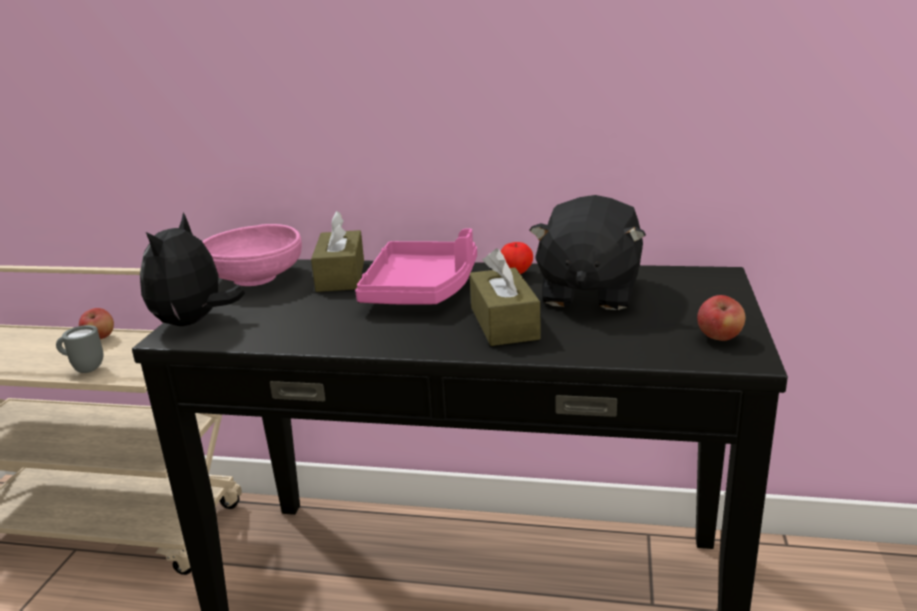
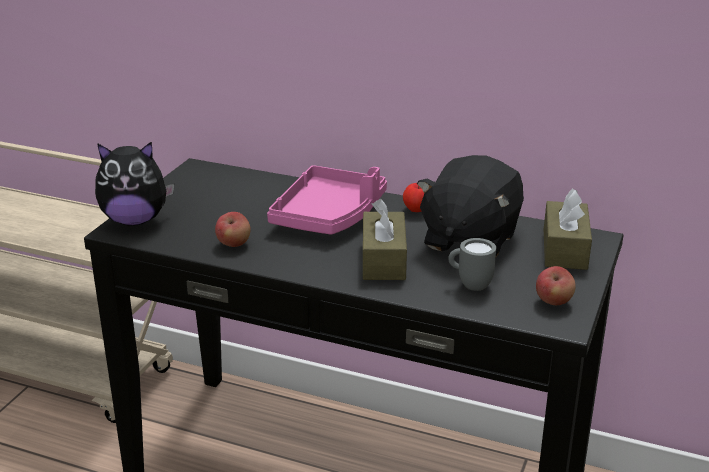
camera: 10 degrees right, 5 degrees up
(84, 369) = (48, 238): grey mug -> grey mug (470, 285)
(100, 337) = (64, 209): apple -> apple (234, 244)
(193, 322) = (135, 220): plush toy -> plush toy turned 120 degrees counterclockwise
(256, 278) = (195, 182): pink bowl -> none
(340, 276) = (266, 190): brown tissue box -> brown tissue box (564, 249)

